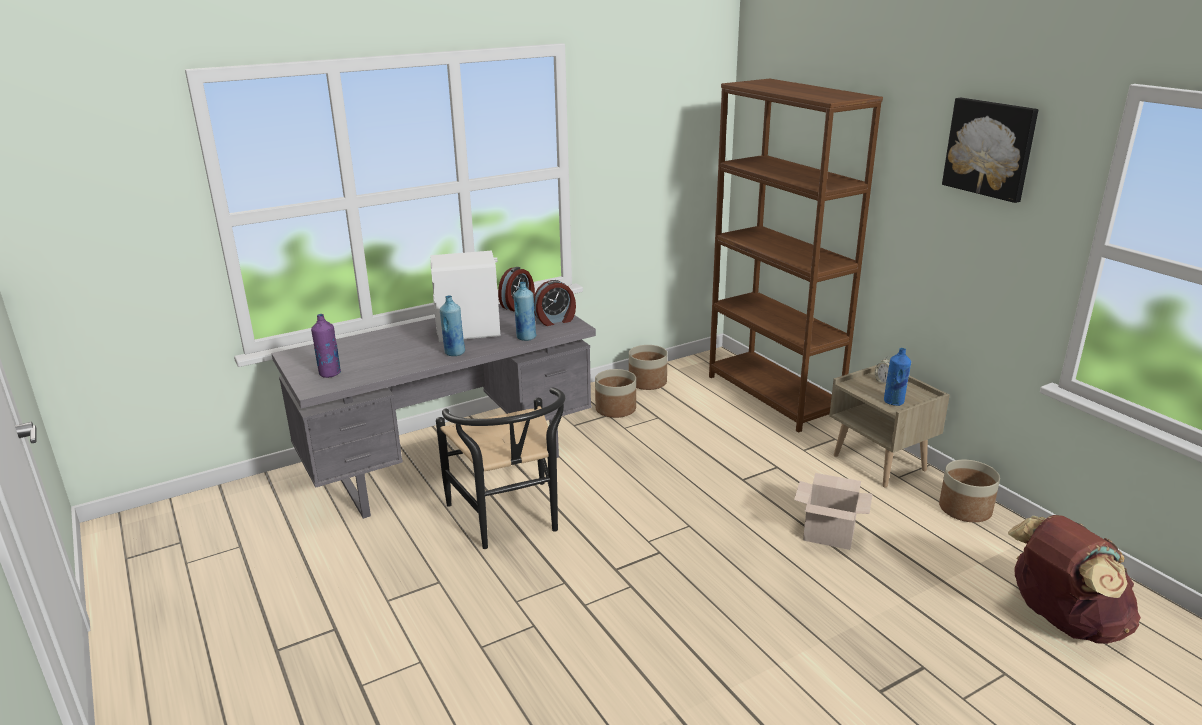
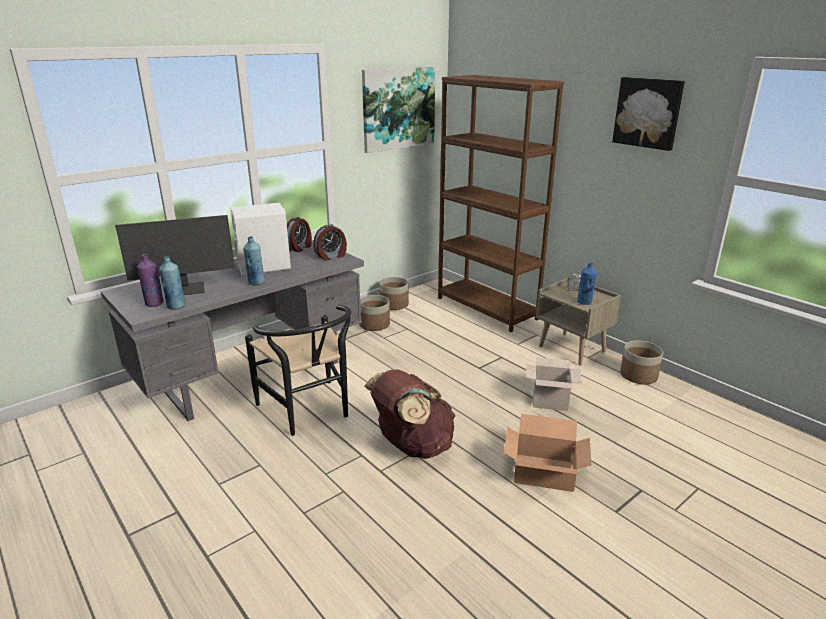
camera: 10 degrees left, 0 degrees up
(369, 357) = (186, 290): none -> monitor
(526, 337) = (311, 269): blue bottle -> blue bottle (176, 306)
(664, 122) = (398, 108): none -> picture
(795, 628) = (543, 471): none -> cardboard box
(1062, 621) = (725, 447): brown backpack -> brown backpack (412, 446)

